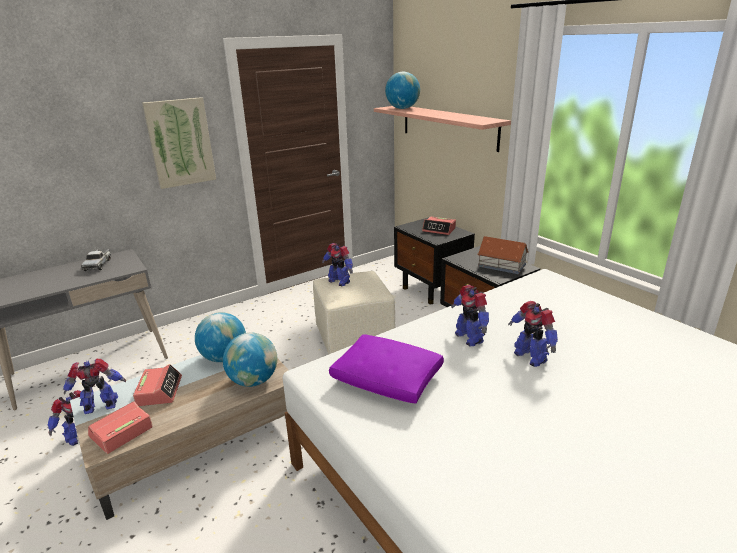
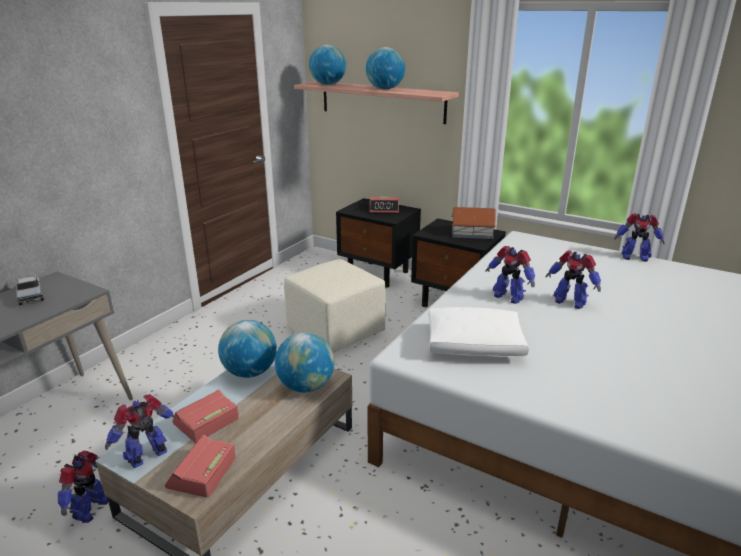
camera: 25 degrees left, 0 degrees up
(159, 391) = (206, 422): alarm clock -> alarm clock turned 105 degrees counterclockwise
(180, 142) = (105, 131): picture -> none
(339, 281) = (317, 273): toy robot -> toy robot (634, 257)
(388, 379) = (475, 344): purple pillow -> white pillow
(444, 115) = (385, 89): none -> globe

